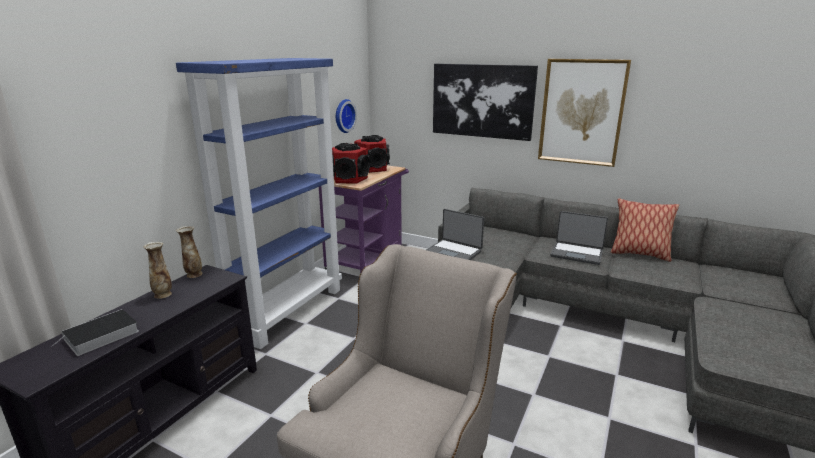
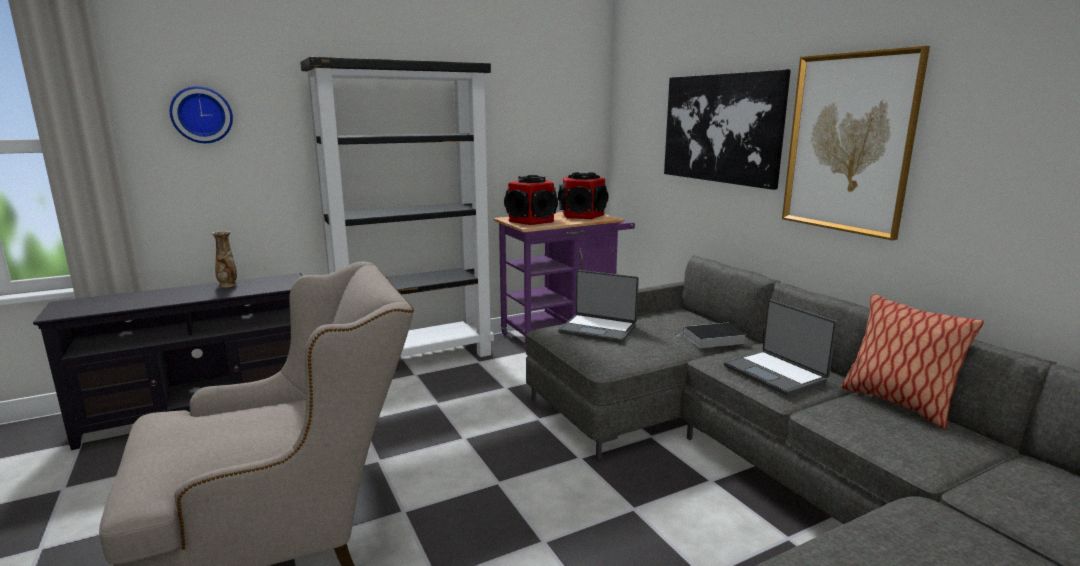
camera: 35 degrees right, 5 degrees down
(100, 336) = (138, 300): book -> book (712, 339)
(194, 274) = (276, 277): vase -> none
(288, 311) = (416, 359): blue bookcase -> black bookcase
(343, 116) = (556, 145): wall clock -> wall clock (201, 115)
(454, 251) = (598, 329): laptop -> laptop turned 45 degrees counterclockwise

